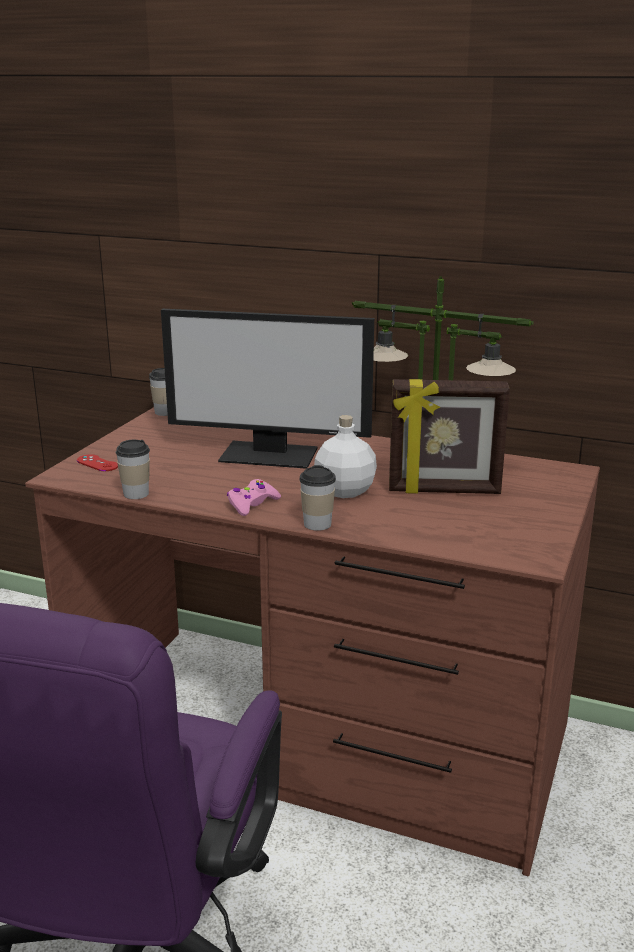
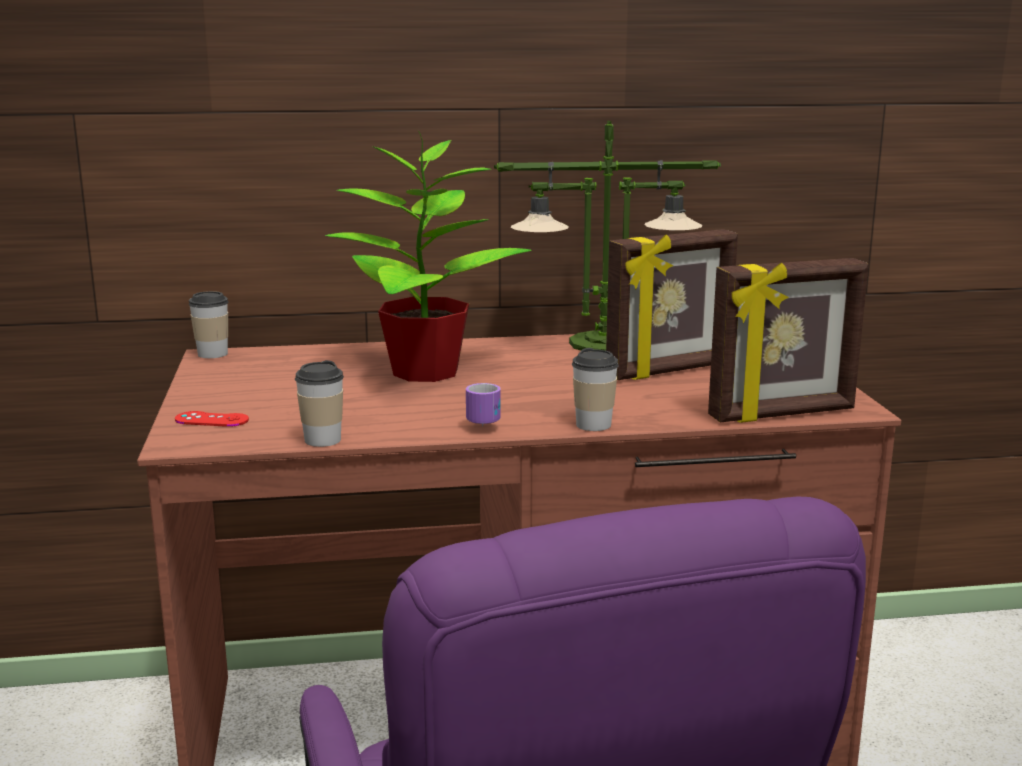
camera: 30 degrees left, 5 degrees down
(252, 504) = (486, 421): pink game controller -> mug
(270, 454) = (423, 372): monitor -> potted plant
(345, 491) = (569, 390): white bottle -> none
(470, 550) = (782, 414): none -> picture frame

